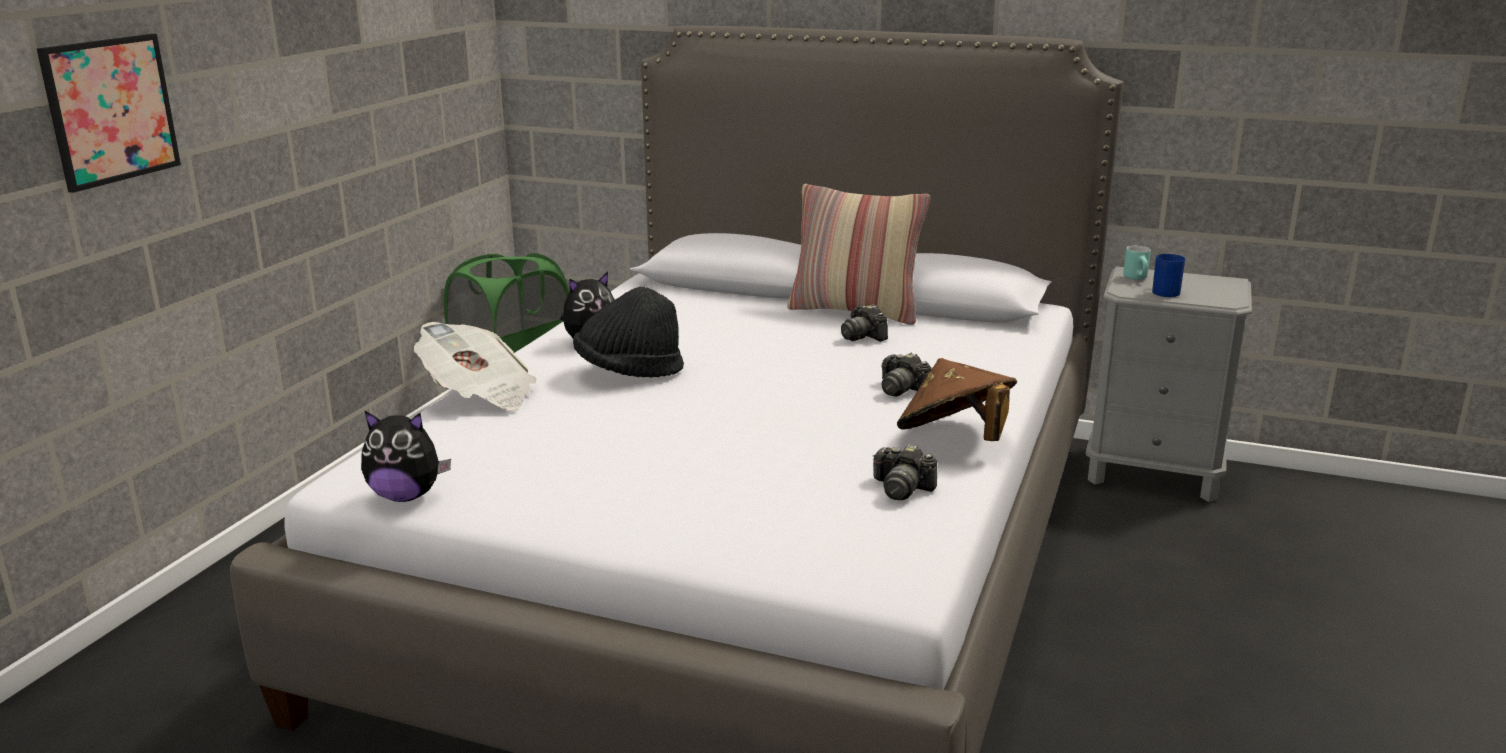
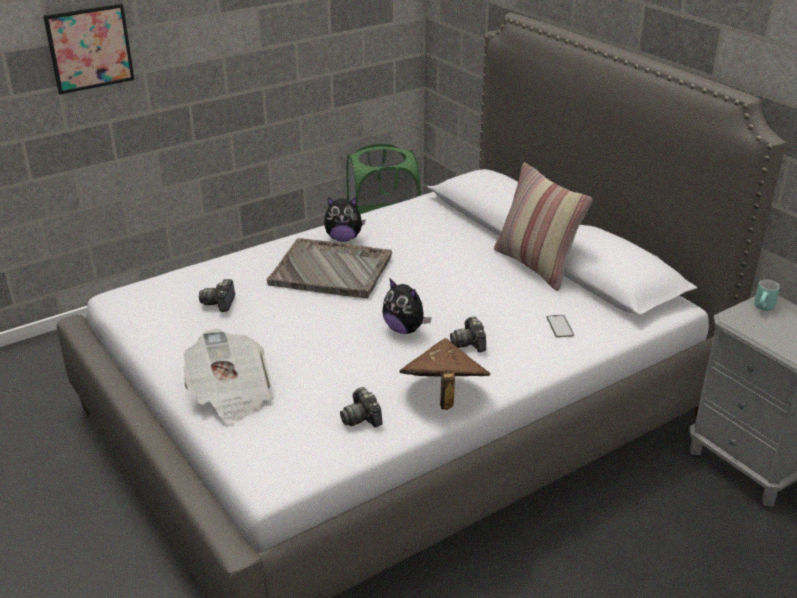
camera: 35 degrees right, 10 degrees up
(406, 496) = (130, 317): plush toy -> plush toy (405, 329)
(480, 394) = (238, 260): newspaper -> newspaper (230, 395)
(629, 372) = (332, 271): black hat -> grey tray
(863, 336) = (509, 290): camera -> camera (220, 303)
(966, 350) = (560, 326): none -> phone
(1163, 291) = (763, 328): blue mug -> none

